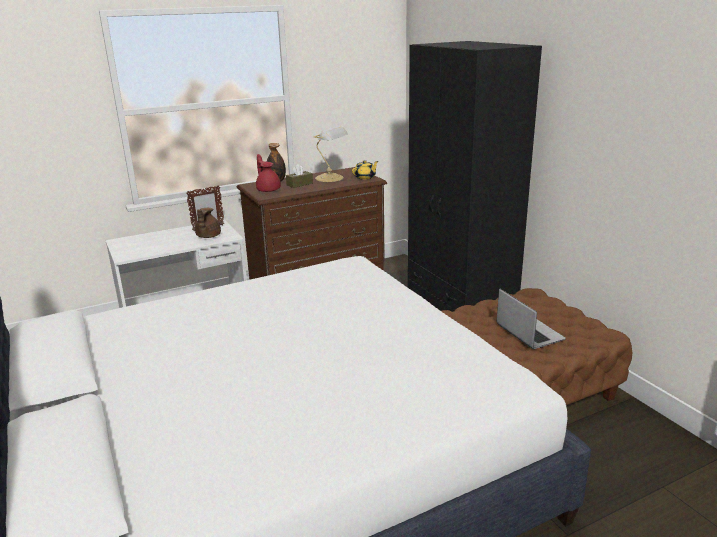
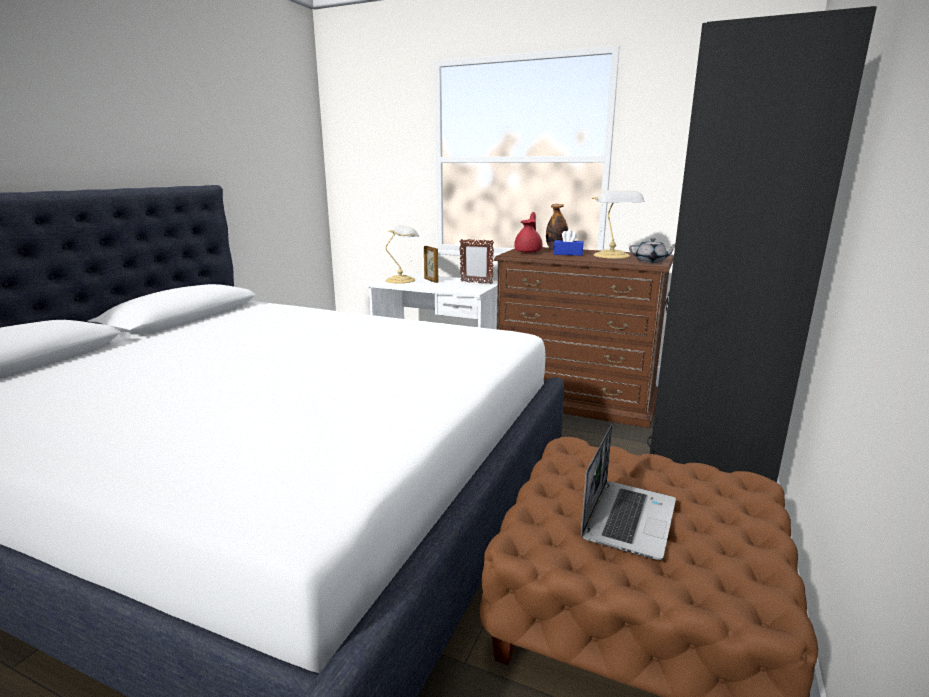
camera: 50 degrees right, 5 degrees down
(135, 247) = (402, 280): none -> table lamp
(164, 238) = (431, 280): none -> picture frame
(207, 236) = (460, 287): brown teapot -> none
(299, 184) = (568, 254): brown tissue box -> blue tissue box
(365, 177) = (651, 261): yellow teapot -> grey teapot

